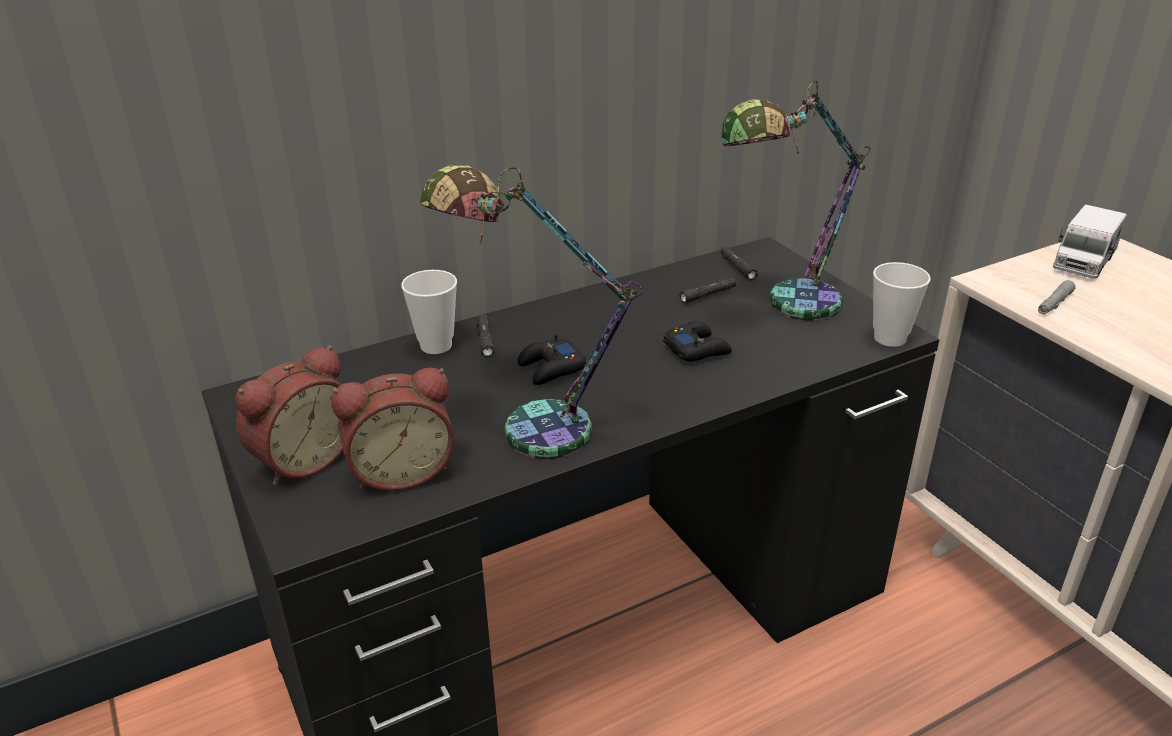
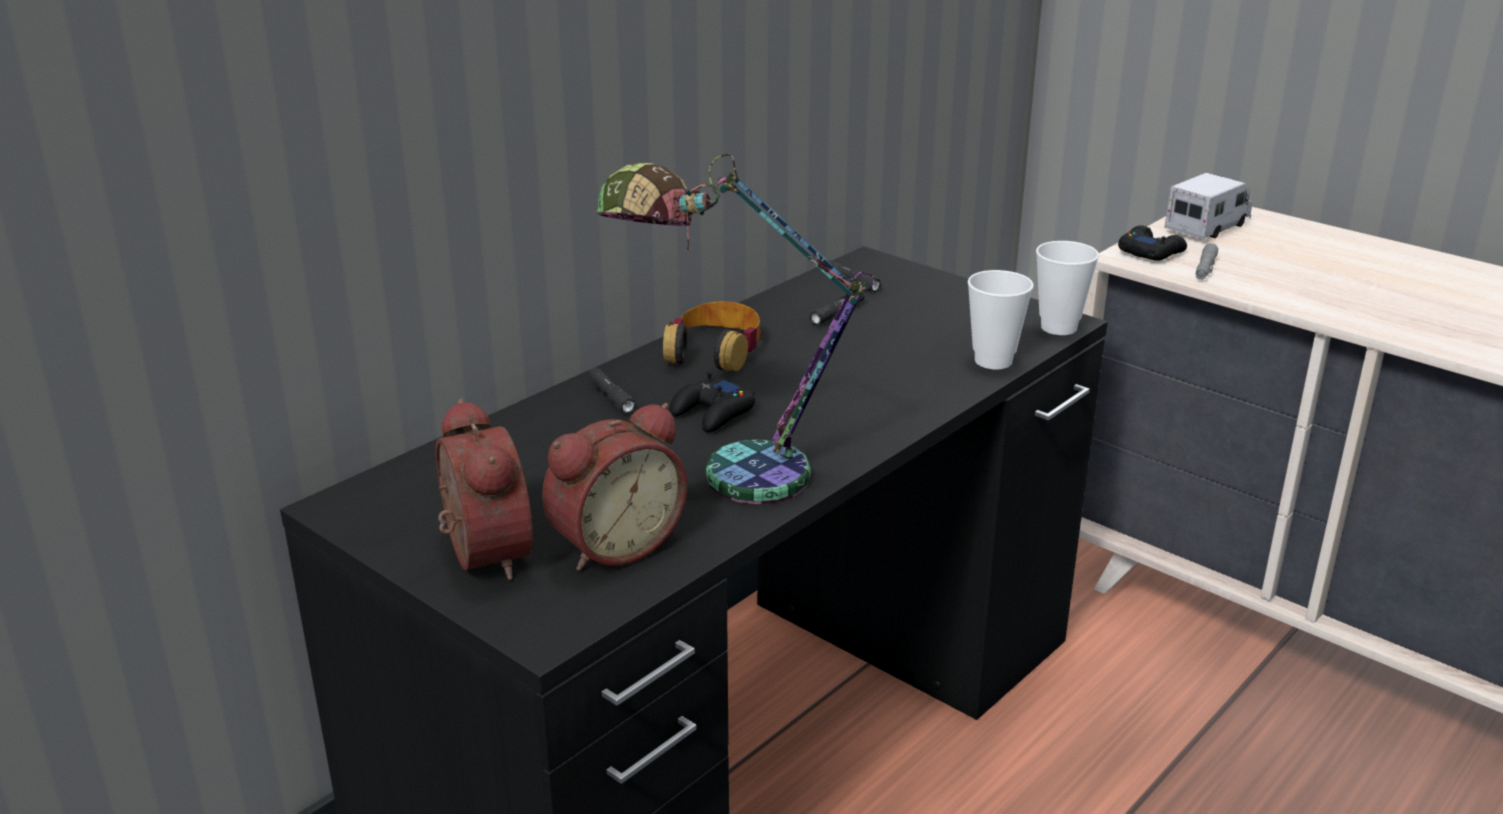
camera: 20 degrees left, 5 degrees down
(302, 459) = (480, 555): alarm clock -> alarm clock turned 45 degrees counterclockwise
(436, 345) = (554, 412): cup -> cup (993, 361)
(589, 312) = (714, 350): none -> headphones
(697, 349) = (864, 368): black game controller -> black game controller (1150, 252)
(784, 305) = (928, 312): table lamp -> none
(1083, 262) = (1207, 227): toy truck -> toy truck turned 150 degrees counterclockwise

